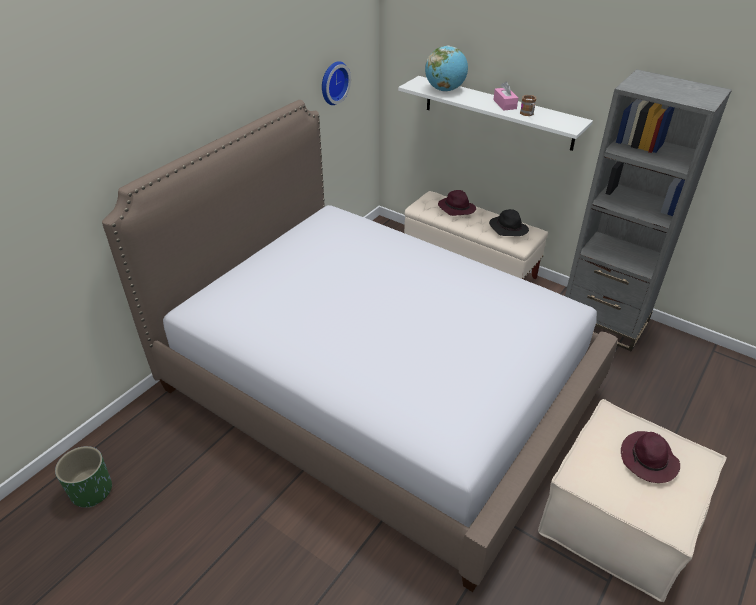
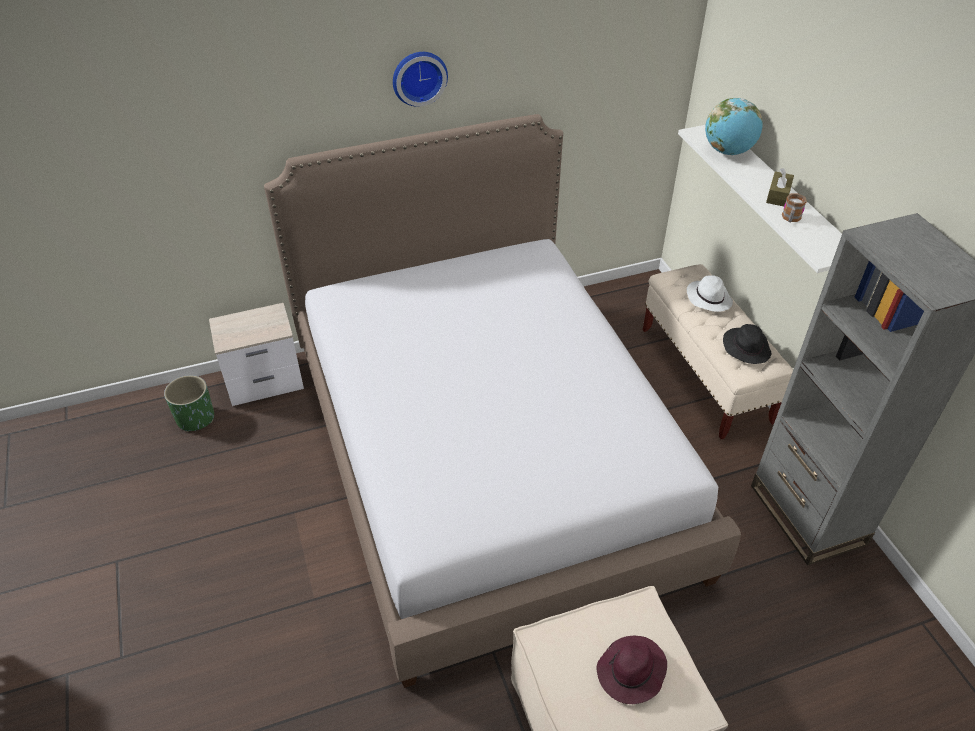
camera: 35 degrees right, 5 degrees up
(137, 426) = (266, 381): none -> nightstand
(332, 82) = (604, 102): wall clock -> wall clock (418, 77)
(456, 208) = (708, 298): purple hat -> white hat
(504, 104) = (778, 195): pink tissue box -> brown tissue box

